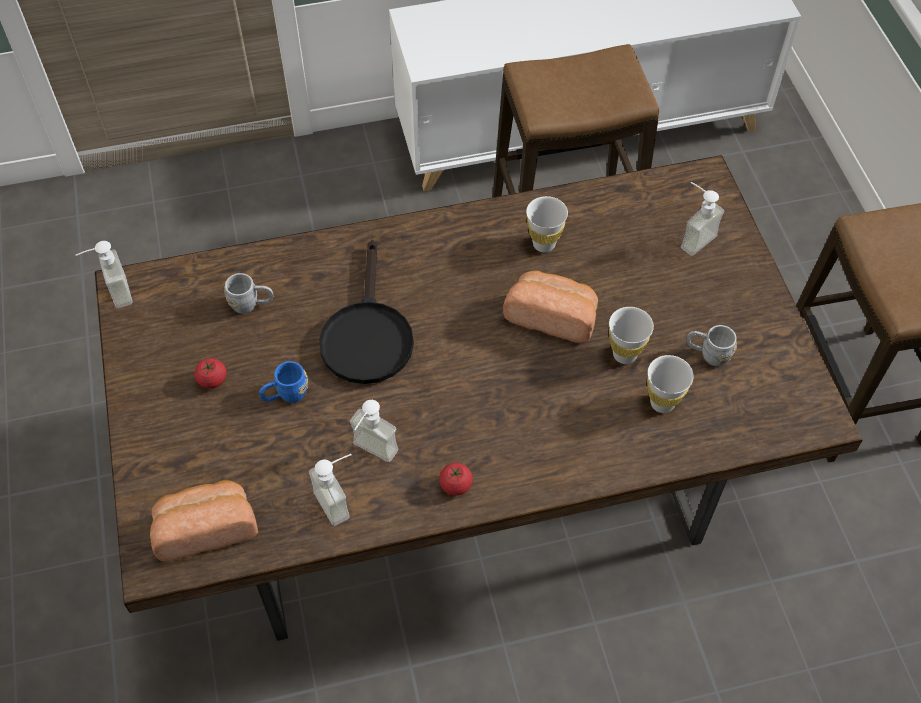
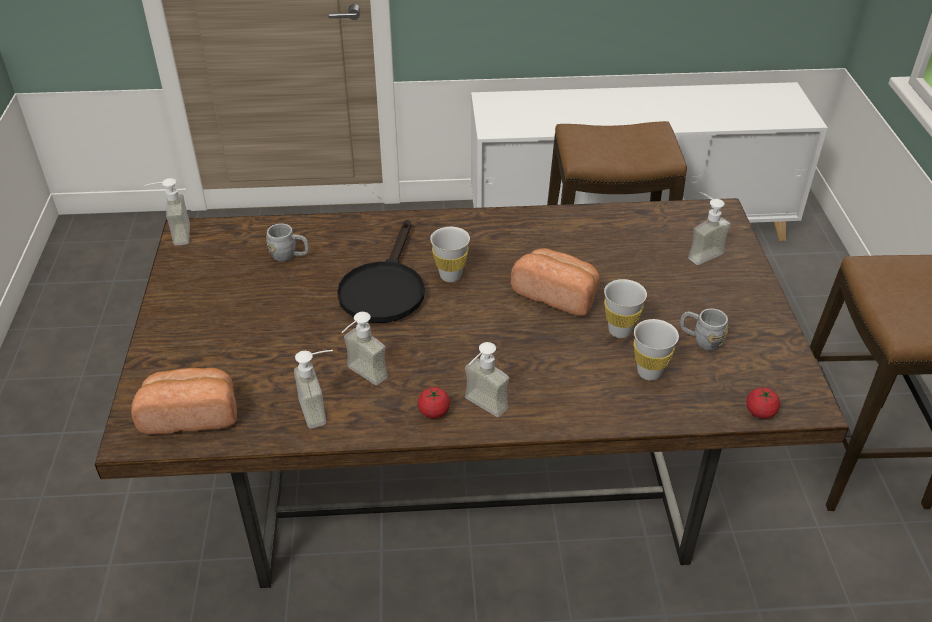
camera: 10 degrees right, 15 degrees down
(212, 380) = (237, 305): tomato -> tomato (760, 412)
(286, 395) = (298, 323): blue mug -> none
(501, 474) = (480, 408): none -> soap dispenser
(544, 244) = (561, 242): white cup -> white cup (450, 276)

